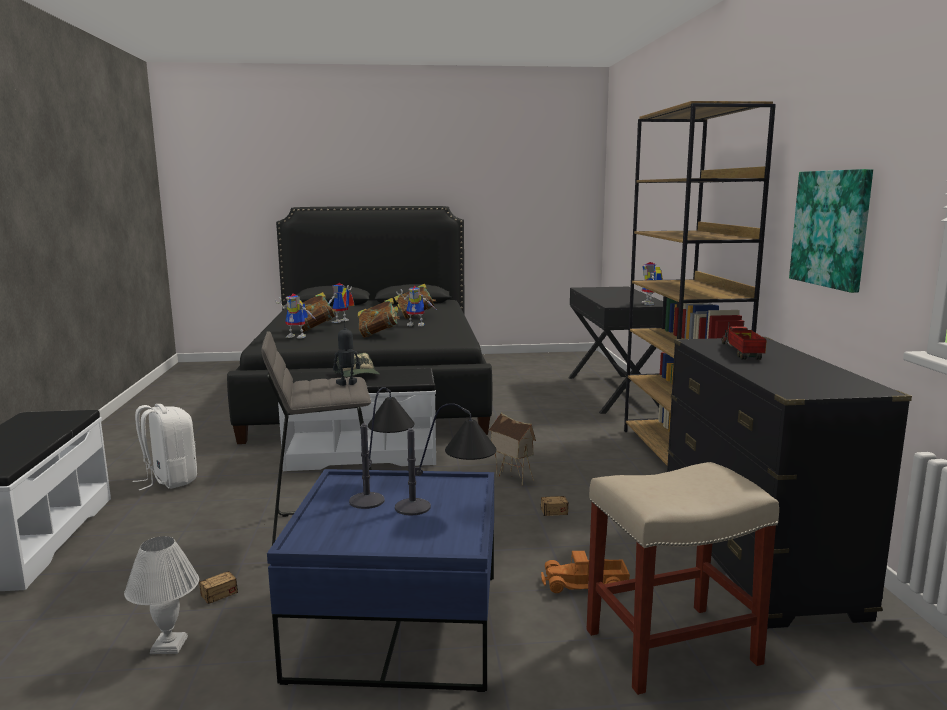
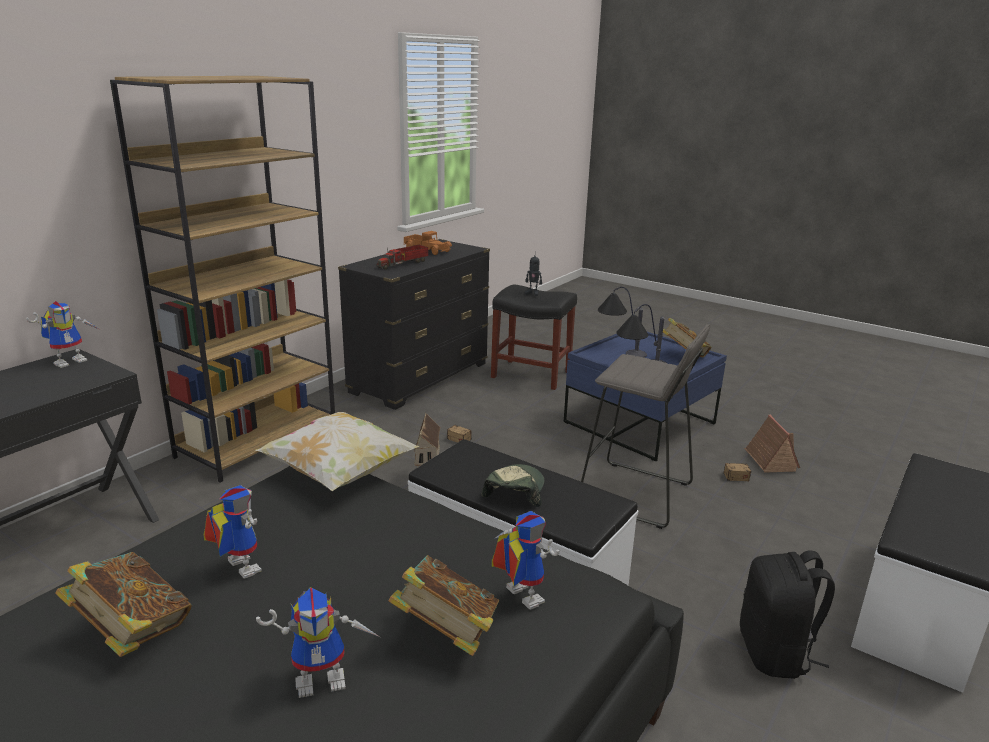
camera: 140 degrees left, 10 degrees up
(170, 480) = (775, 653): white backpack -> black backpack
(170, 645) = (769, 460): white table lamp -> toy house
(347, 384) = (623, 367): toy robot -> toy robot (532, 293)
(379, 335) = (375, 544): book -> book (683, 356)
(444, 342) = (340, 473): none -> pillow
(585, 585) = (522, 402): toy truck -> toy truck (427, 250)
(670, 647) = (532, 374): beige stool -> black stool
(831, 228) = (330, 177): picture -> none

